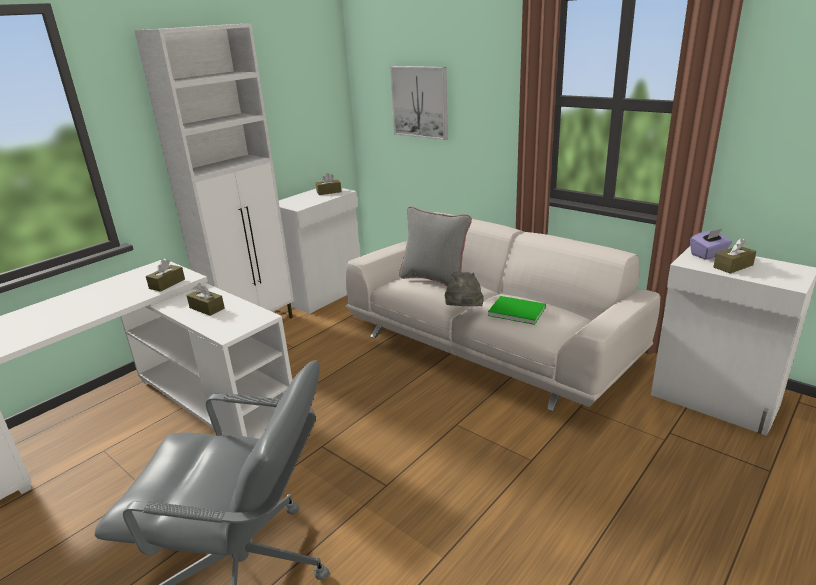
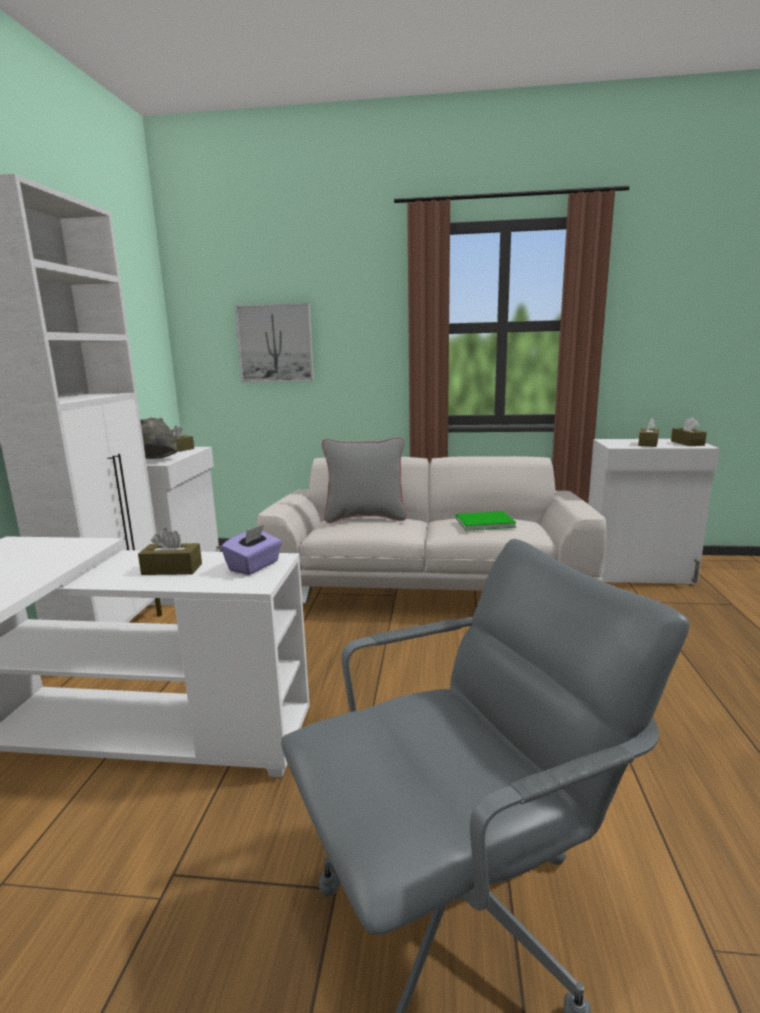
camera: 35 degrees left, 10 degrees down
(167, 284) = (66, 555): brown tissue box -> brown tissue box (687, 443)
(463, 311) = (434, 534): grey hat -> grey hat (157, 461)
(708, 254) = (618, 441): purple tissue box -> purple tissue box (254, 566)

